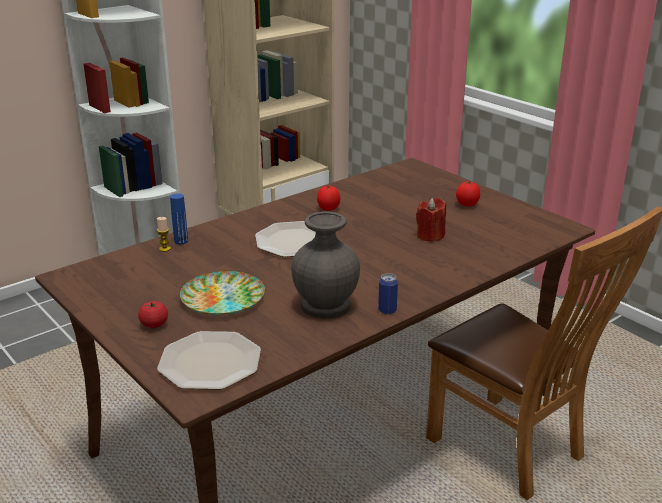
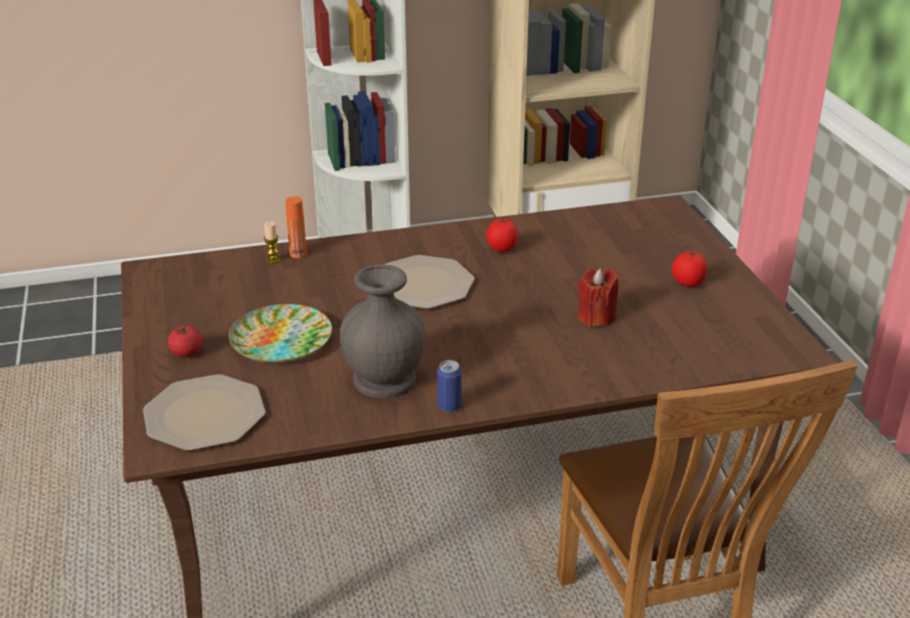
camera: 25 degrees right, 5 degrees up
(181, 241) = (298, 254): blue bottle -> orange bottle

